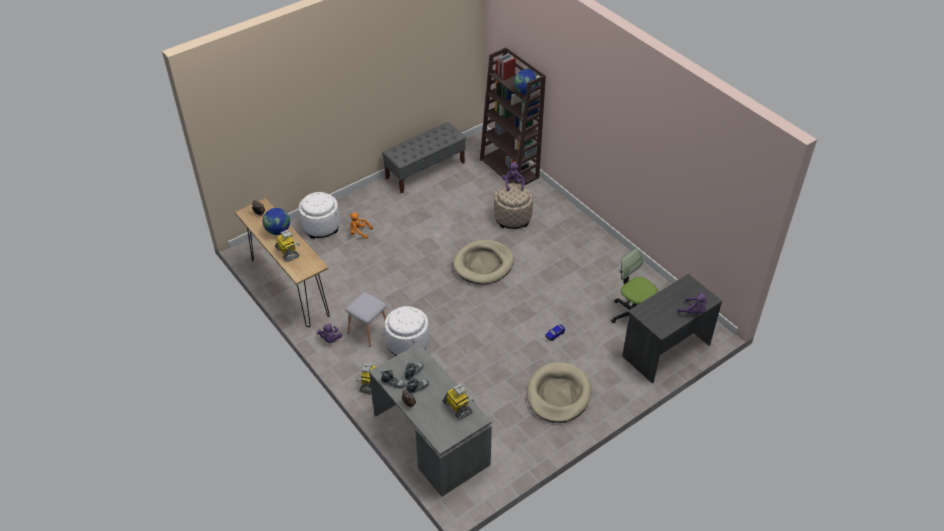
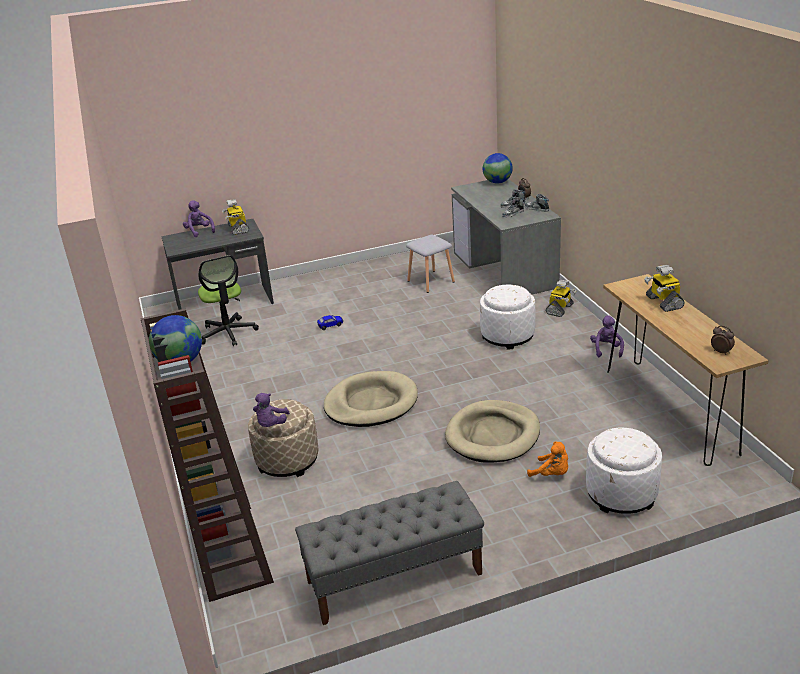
camera: 160 degrees left, 15 degrees down
(278, 231) = (683, 327): globe -> globe (497, 182)
(369, 330) = (554, 352): grey stool -> grey stool (430, 281)
(458, 408) = (478, 194): toy robot -> toy robot (238, 229)
(558, 394) = (361, 285): beige dog bed -> beige dog bed (493, 435)

